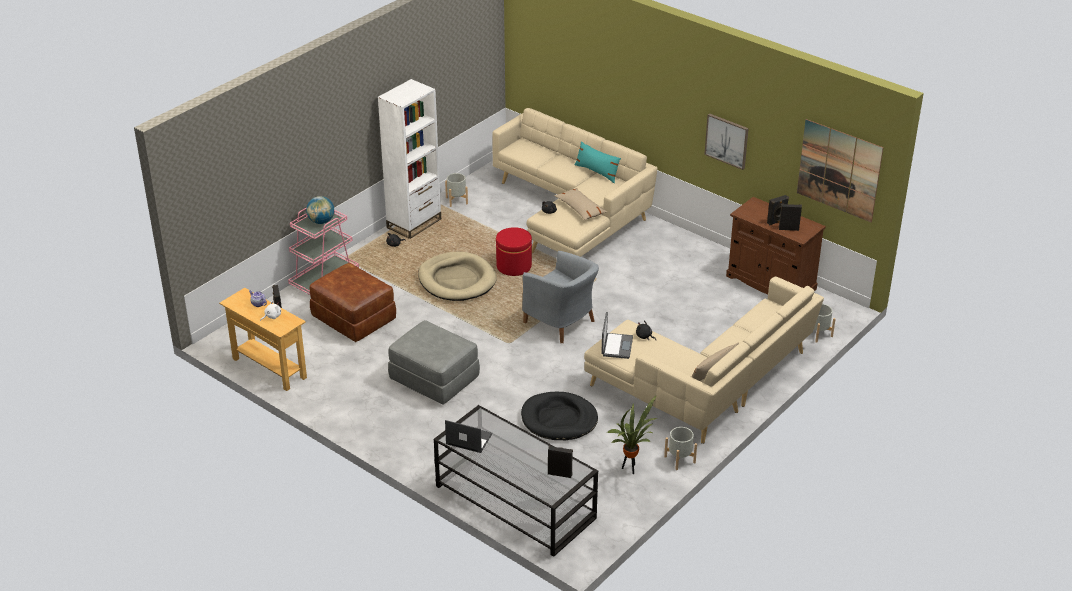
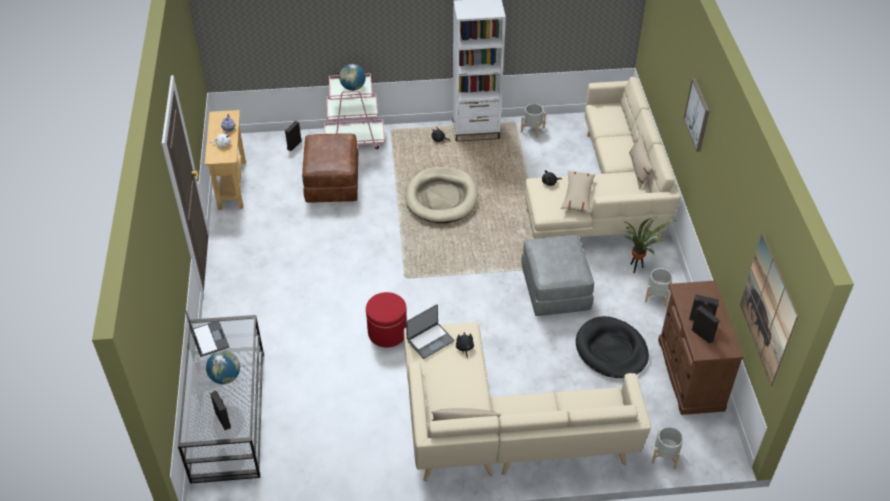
camera: 45 degrees right, 10 degrees up
(433, 379) = (316, 269): grey ottoman -> grey ottoman (554, 289)
(514, 266) = (498, 213): red ottoman -> red ottoman (387, 332)
(519, 451) = (225, 377): none -> globe
(559, 419) = (350, 370): black dog bed -> black dog bed (611, 350)
(561, 323) = (466, 288): grey armchair -> none
(597, 172) = (639, 170): turquoise pillow -> beige pillow
(631, 468) = (341, 456): potted plant -> potted plant (636, 268)
(680, 459) = (387, 480): grey planter -> grey planter (657, 296)
(727, 141) = (719, 209): picture -> picture (698, 114)

